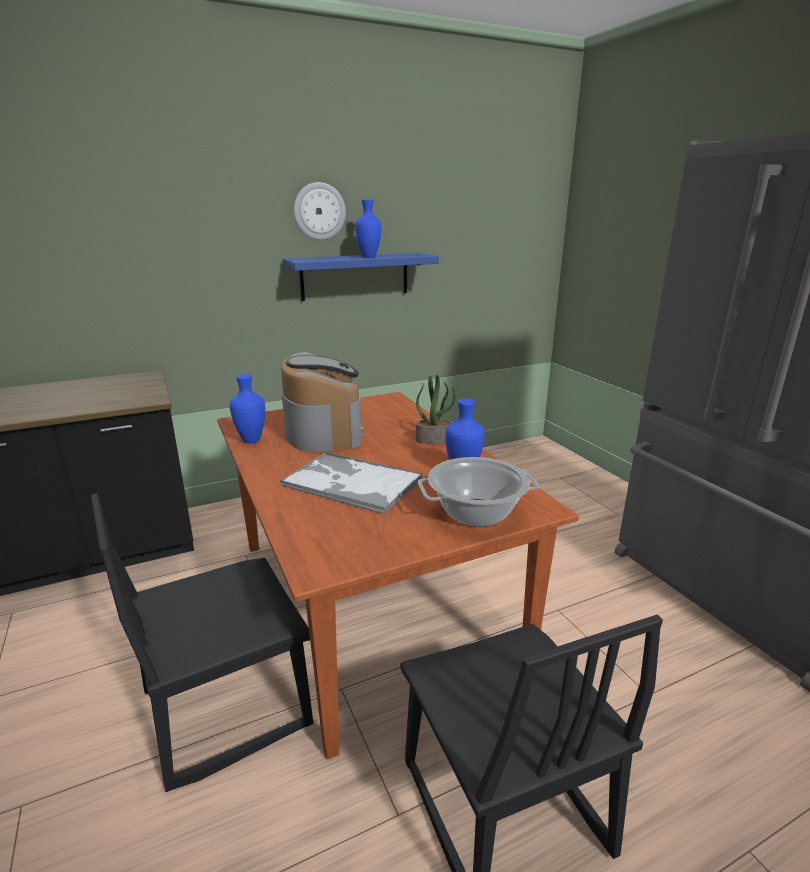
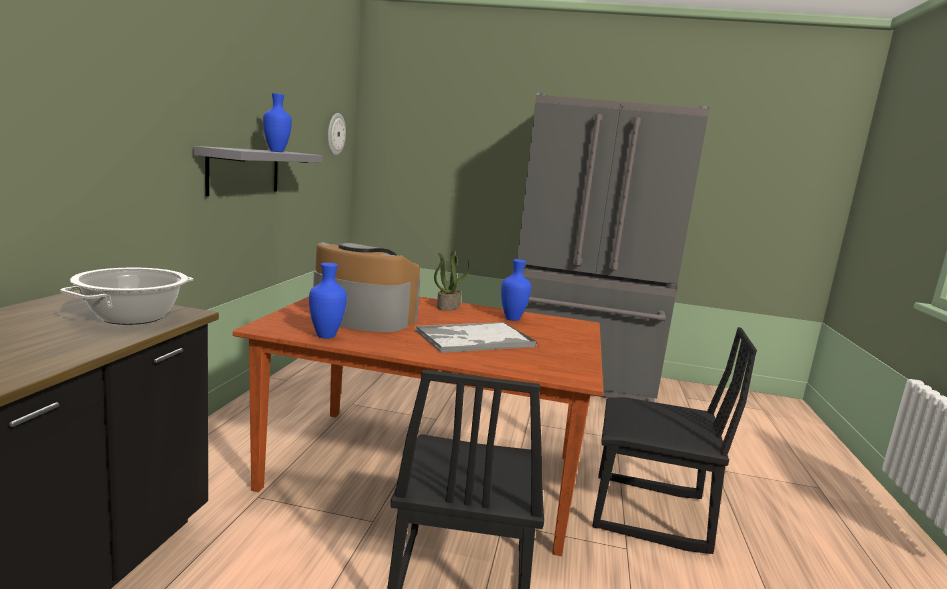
camera: 55 degrees left, 10 degrees down
(319, 211) = (222, 98): wall clock -> wall clock (335, 134)
(355, 276) = (244, 171): blue shelf -> grey shelf
(476, 513) = (567, 333): cooking pot -> cooking pot (133, 317)

